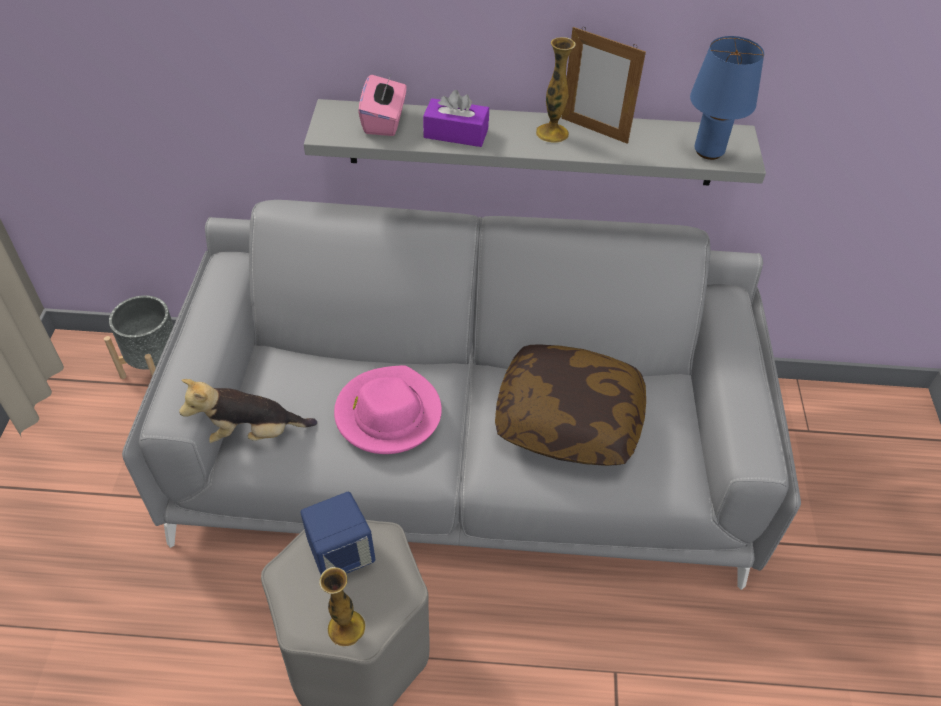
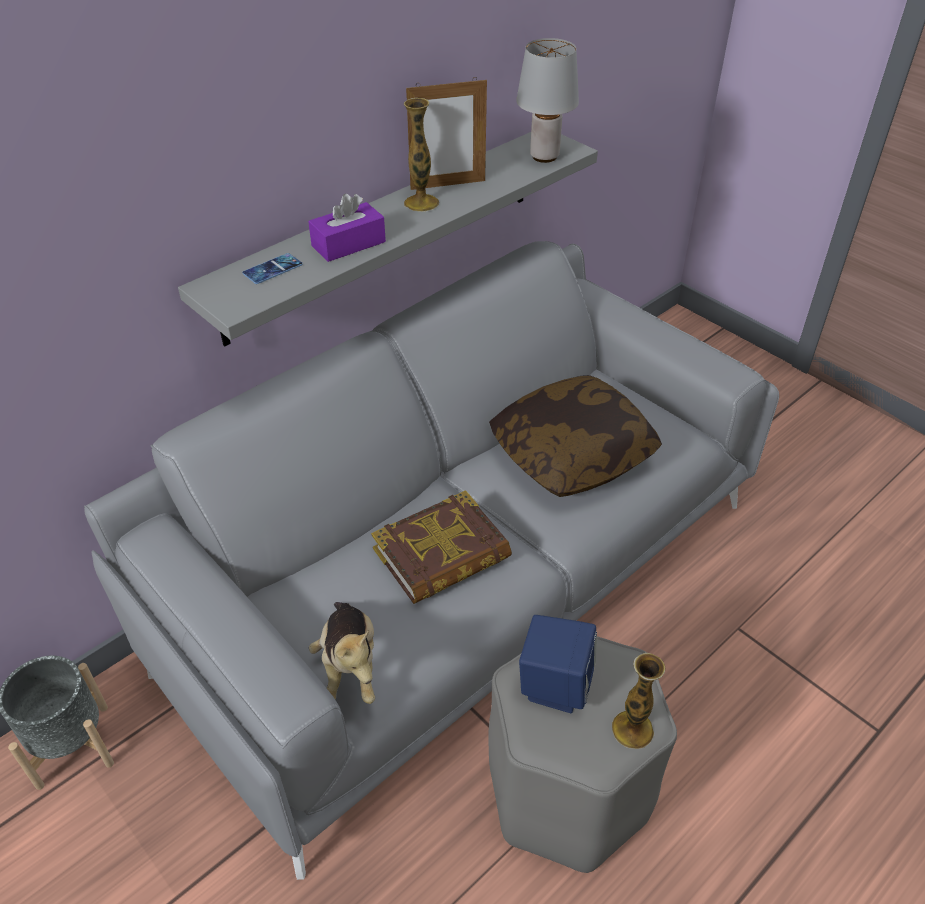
camera: 45 degrees left, 5 degrees down
(252, 433) = (349, 667): plush toy -> plush toy turned 45 degrees counterclockwise
(384, 121) = (272, 269): pink tissue box -> phone
(387, 413) = (442, 555): pink hat -> book
(707, 151) = (543, 157): blue table lamp -> grey table lamp

